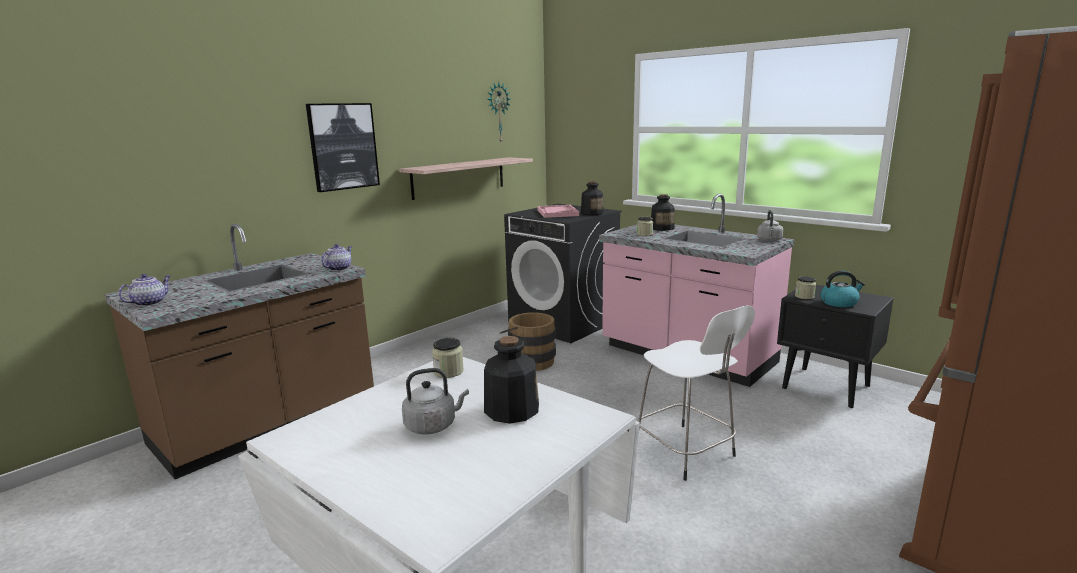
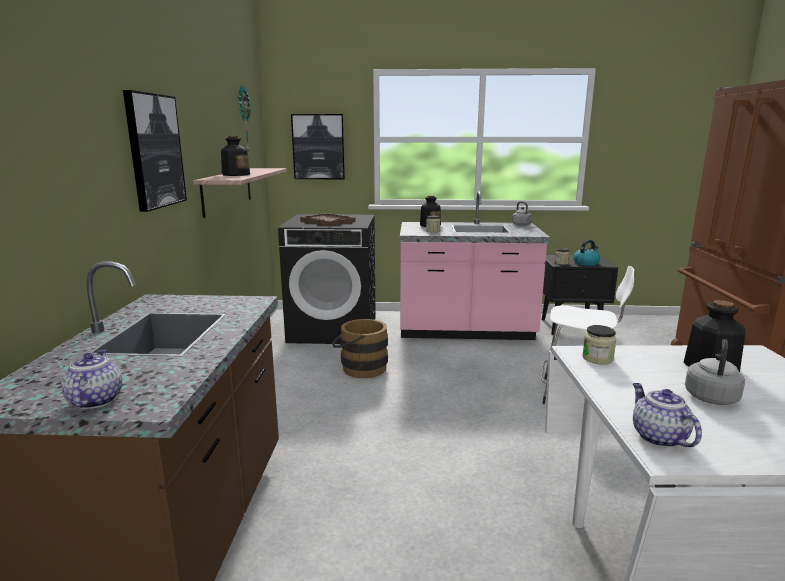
camera: 40 degrees left, 0 degrees up
(339, 268) = (247, 302): teapot -> teapot (657, 436)
(557, 213) = (327, 221): pink tray -> brown tray
(586, 137) = (318, 147): none -> picture
(592, 213) = (359, 218): bottle -> bottle (235, 174)

